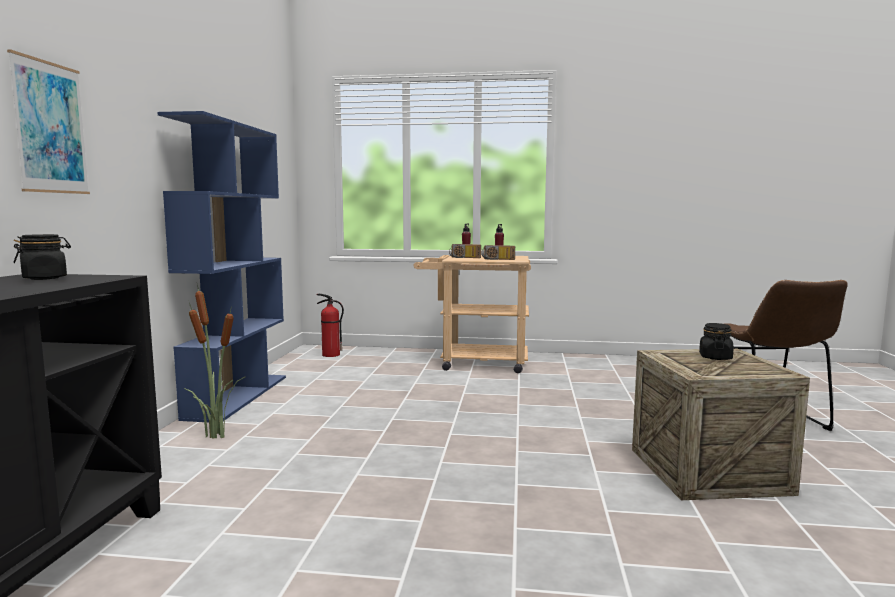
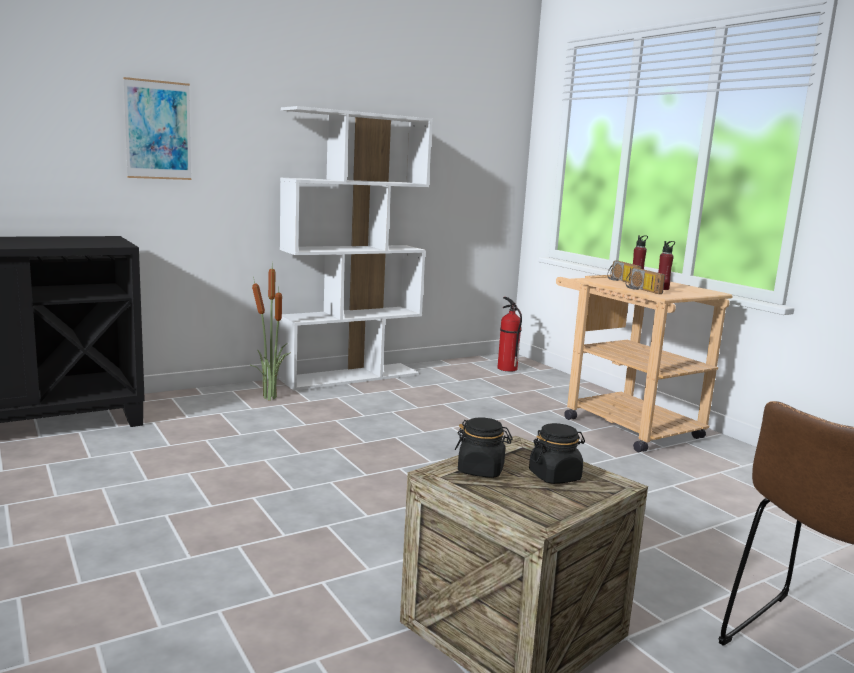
camera: 50 degrees right, 5 degrees up
(45, 278) = (95, 240): black jar -> black jar (481, 470)
(237, 396) = (351, 376): blue bookcase -> white bookcase

